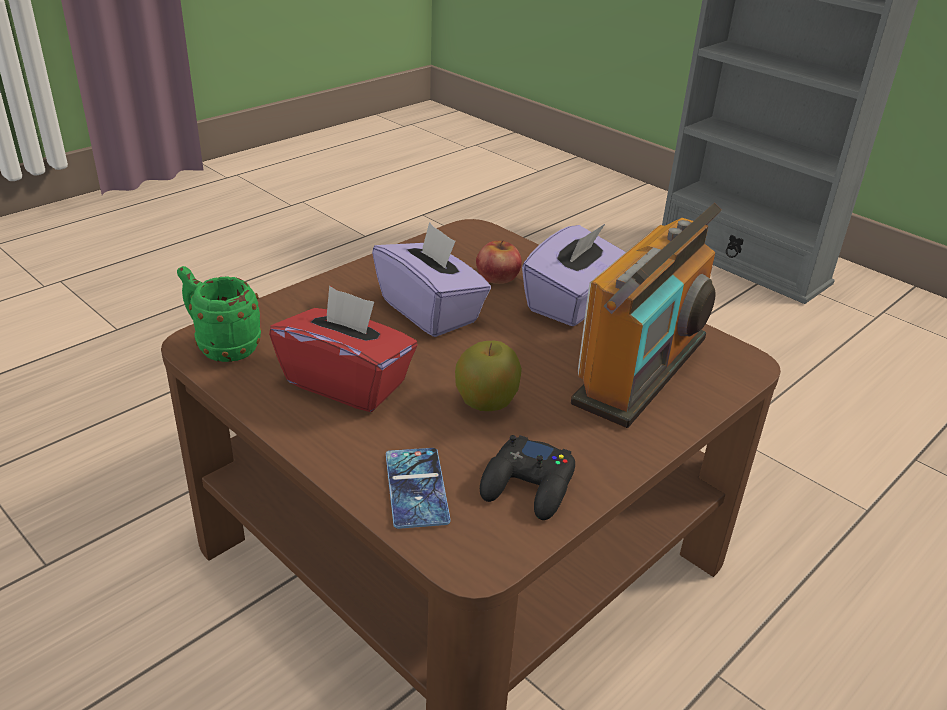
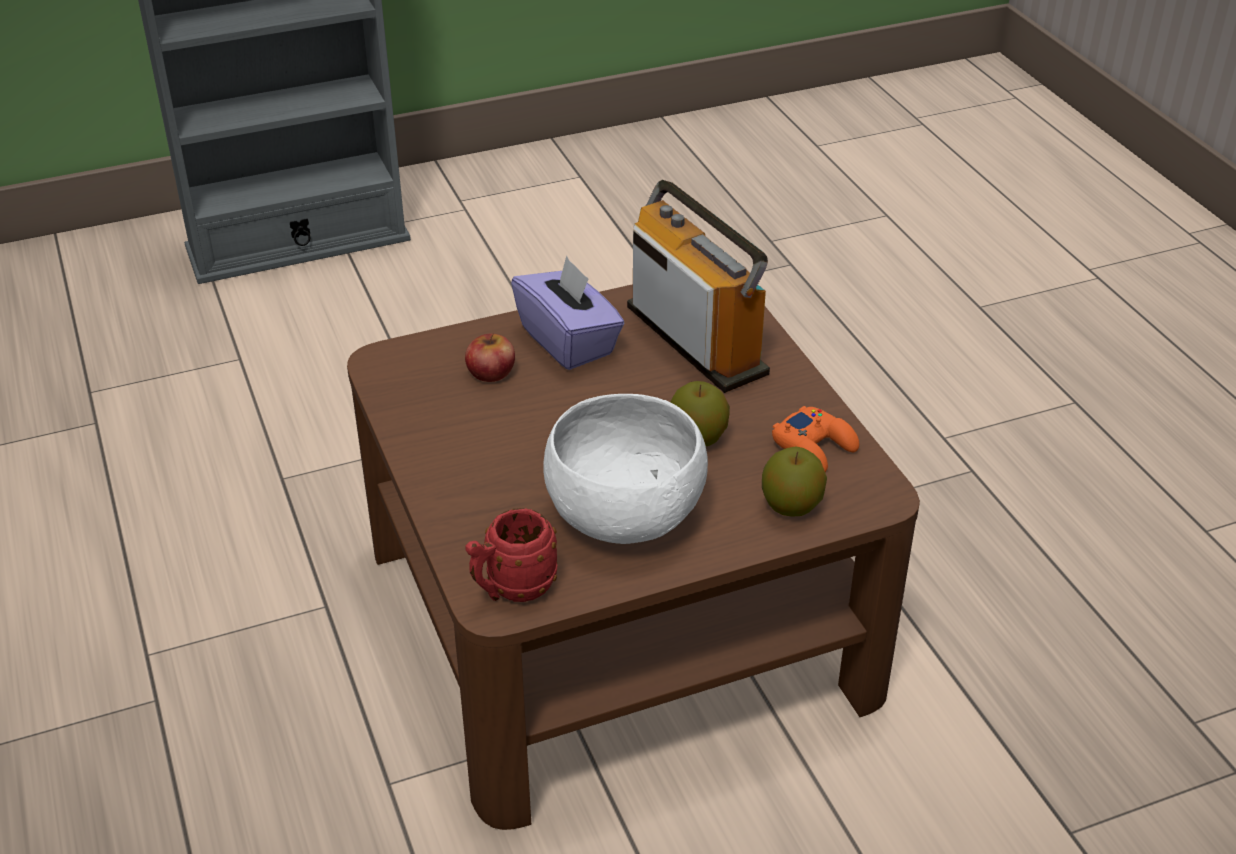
camera: 65 degrees left, 5 degrees up
(221, 346) = (512, 589): green mug -> red mug
(347, 383) = (624, 514): red tissue box -> white bowl
(416, 487) = (791, 506): phone -> apple
(430, 311) = (529, 432): purple tissue box -> none
(528, 486) = (815, 447): black game controller -> orange game controller

